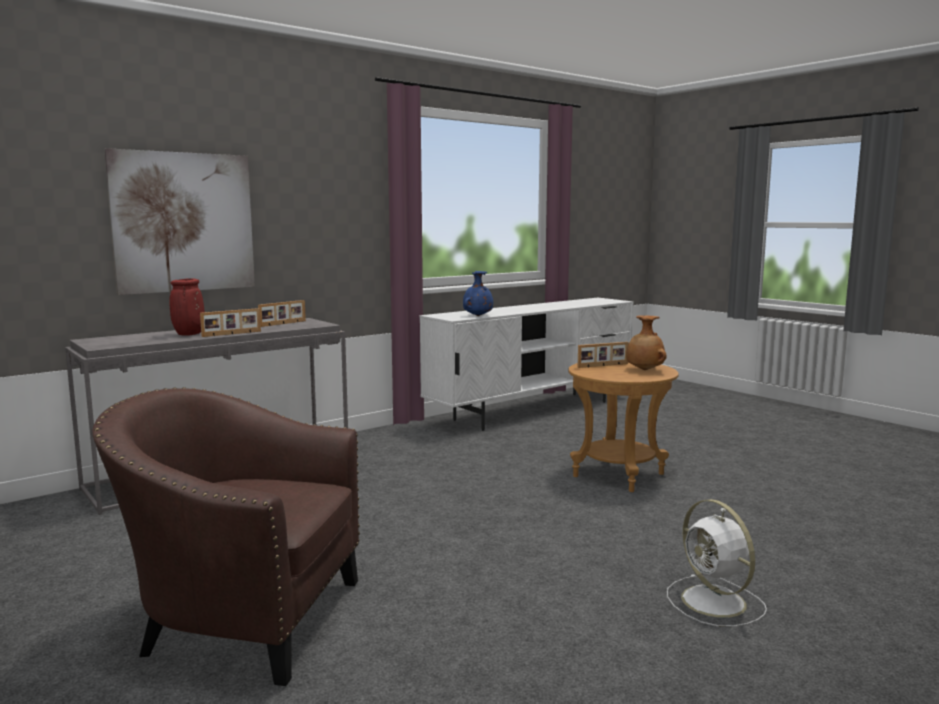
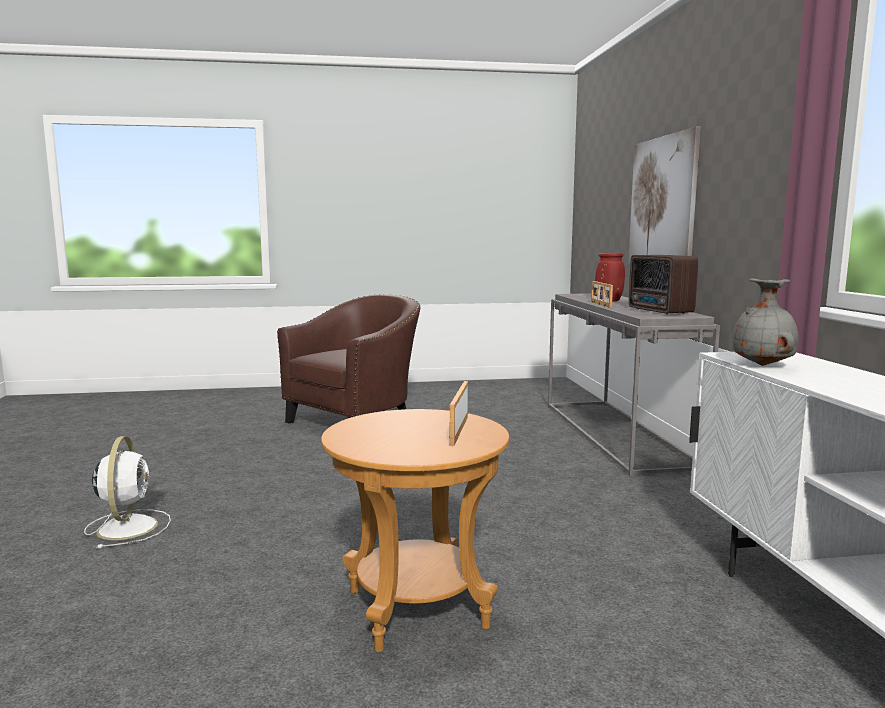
camera: 120 degrees right, 0 degrees up
(283, 324) = (660, 311): picture frame -> radio
(477, 316) = (763, 365): blue vase -> grey vase
(644, 370) = (391, 442): brown vase -> none
(715, 603) = (128, 526): white fan -> white fan turned 75 degrees clockwise

